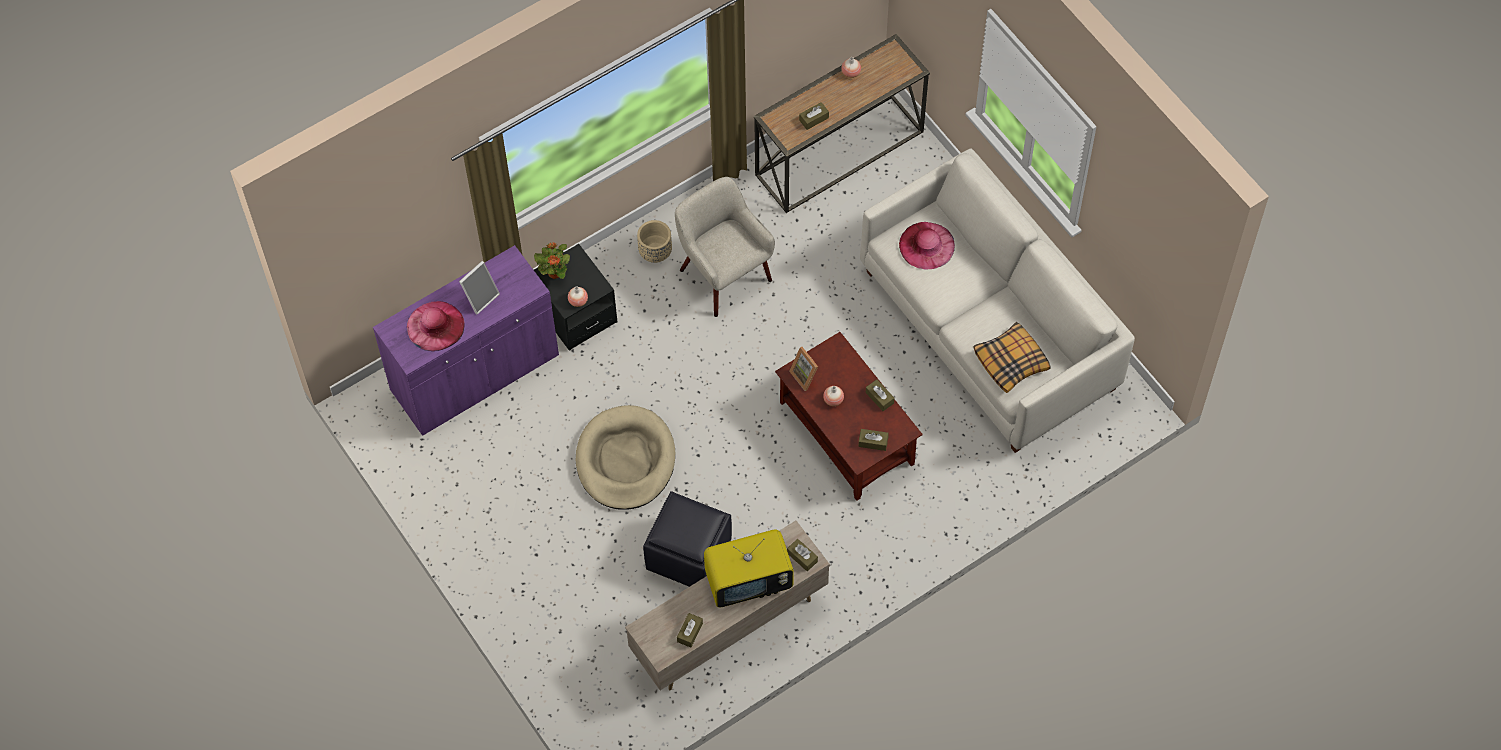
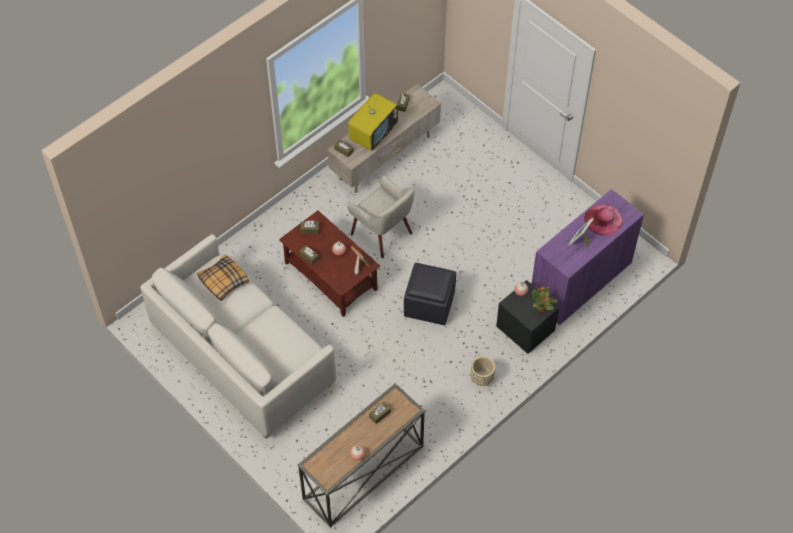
camera: 170 degrees right, 5 degrees down
(625, 460) = (469, 242): beige dog bed -> none
(687, 555) = (418, 194): black ottoman -> black ottoman (430, 304)
(724, 275) = (430, 369): beige armchair -> beige armchair (382, 233)
(749, 581) = (373, 134): television -> television turned 150 degrees clockwise
(926, 245) = (287, 351): pink hat -> none

